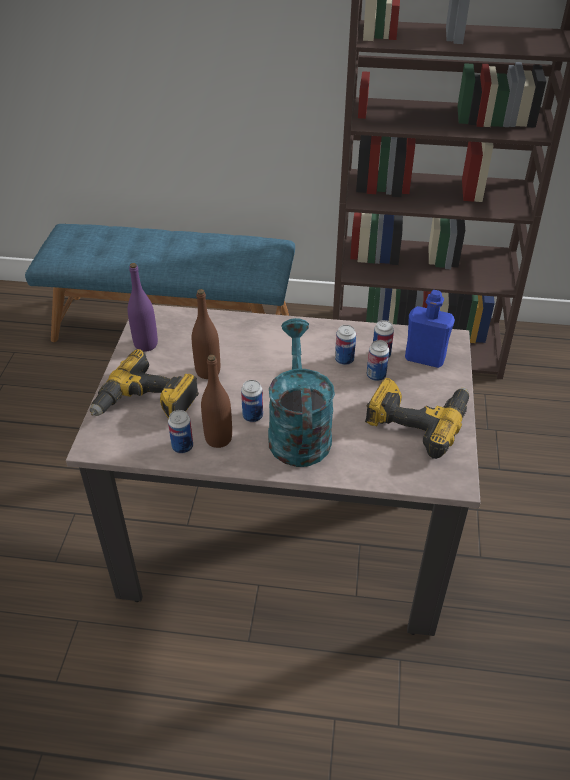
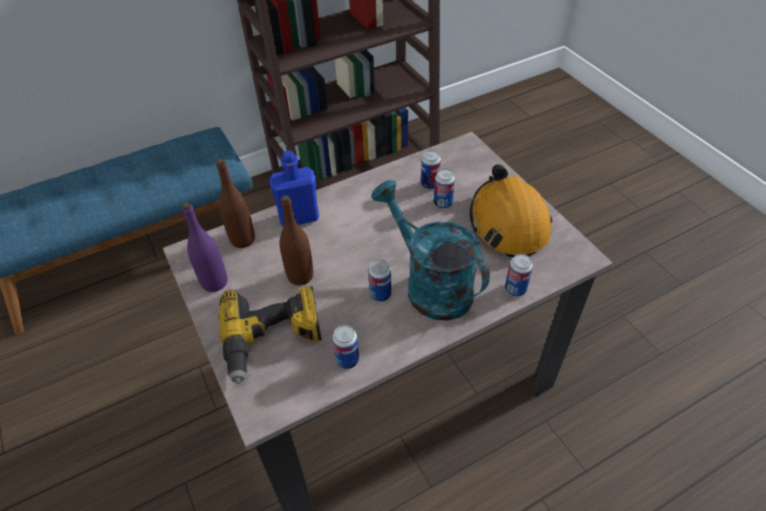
camera: 35 degrees left, 5 degrees up
(218, 439) = (371, 332): brown bottle -> brown bottle (242, 239)
(344, 360) = (405, 203): can -> can (515, 289)
(417, 420) = (508, 223): power drill -> orange hard hat
(424, 358) = (464, 170): blue bottle -> blue bottle (299, 217)

